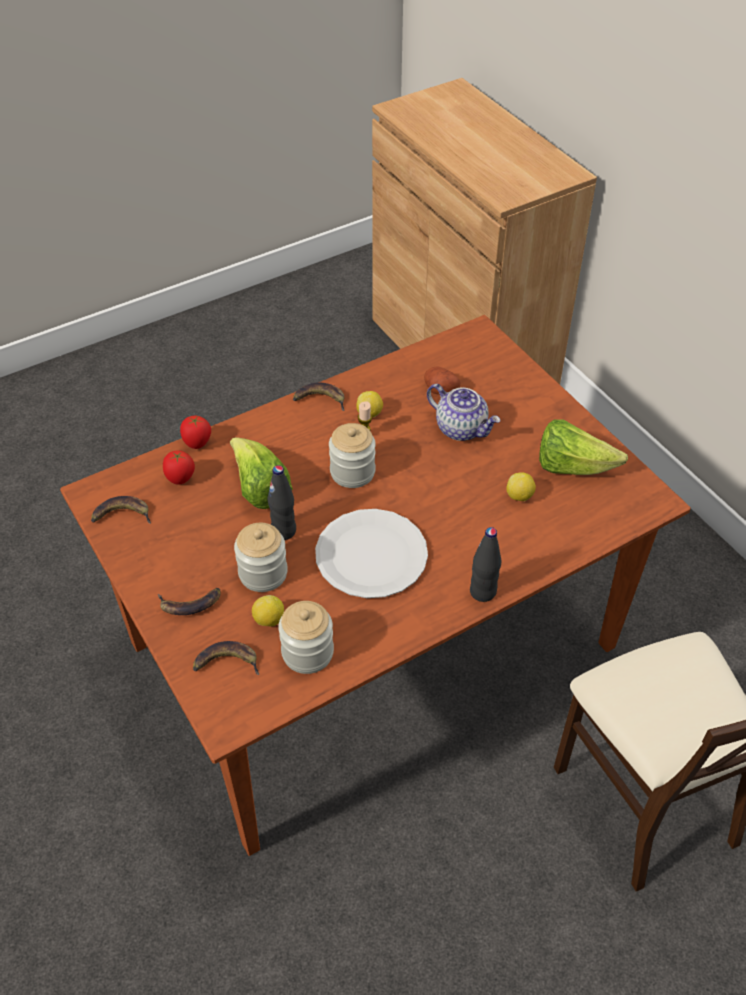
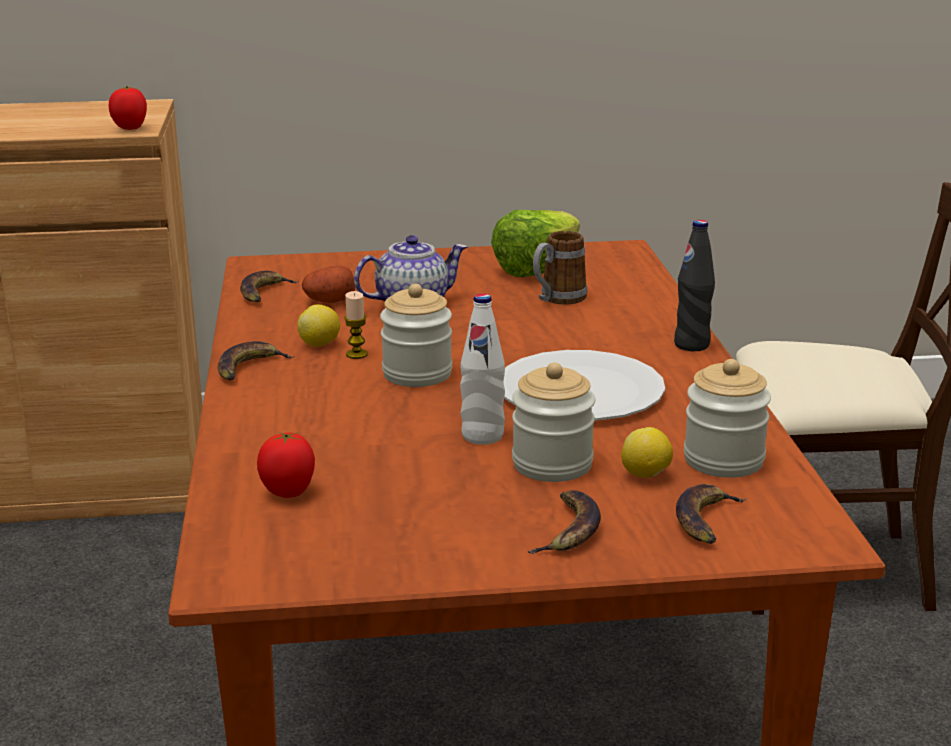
camera: 65 degrees left, 25 degrees down
(121, 515) = (312, 558): banana -> banana (264, 293)
(197, 444) = (225, 467): tomato -> tomato (130, 128)
(260, 489) = (381, 437): lettuce -> none
(283, 531) = (482, 436): black bottle -> white bottle
(519, 496) = (557, 299): lemon -> mug

